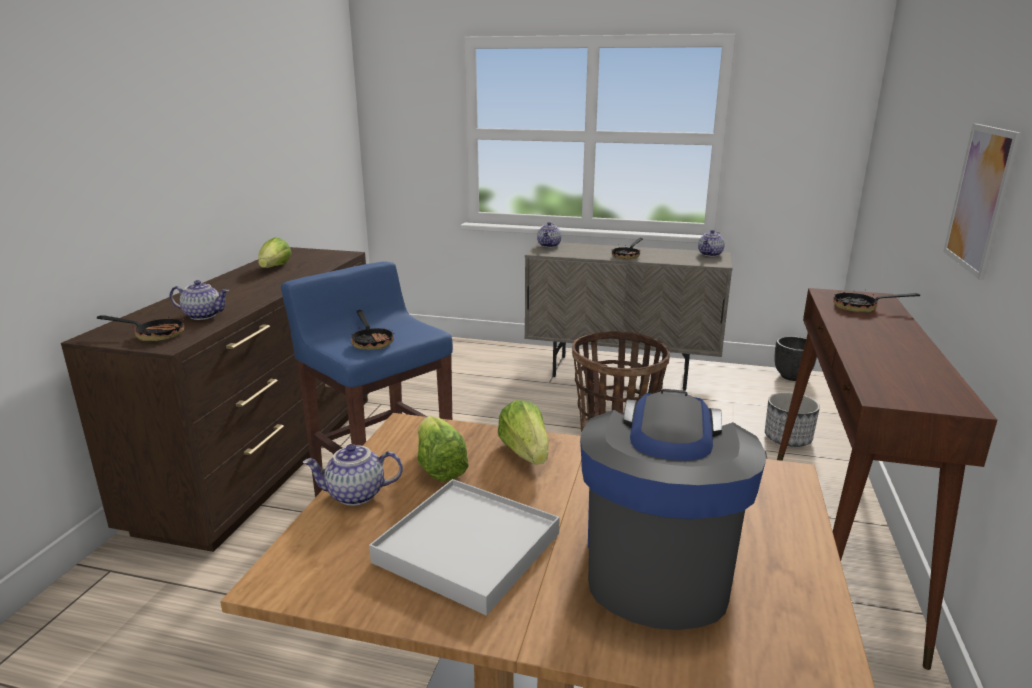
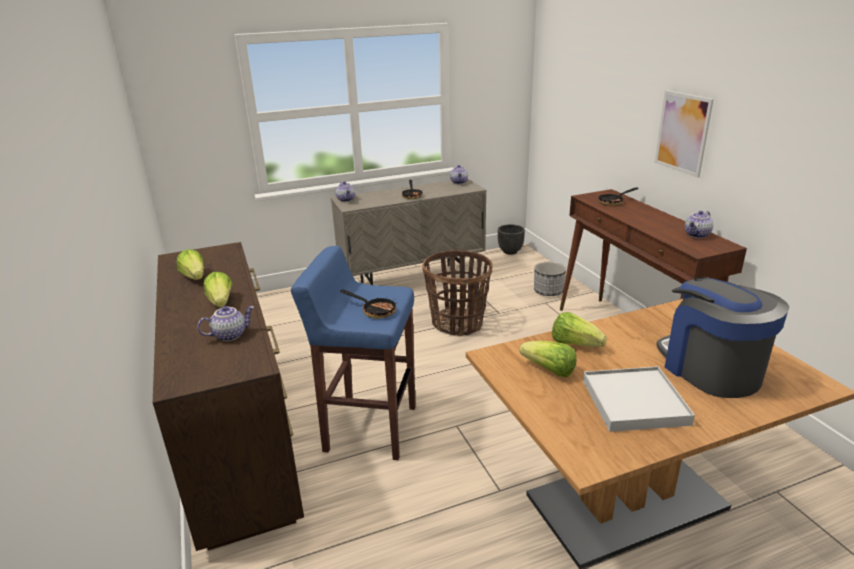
camera: 35 degrees left, 5 degrees up
(153, 335) = (225, 364): frying pan -> none
(251, 291) = (221, 302): none -> lettuce
(355, 495) = (539, 405): teapot -> teapot (697, 235)

